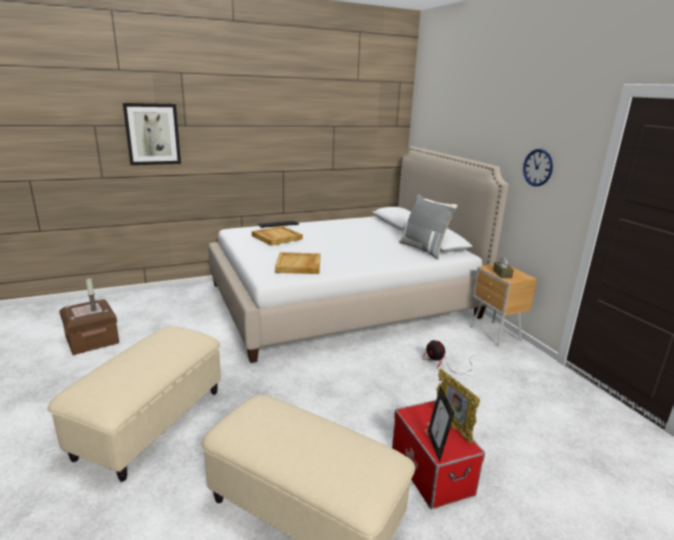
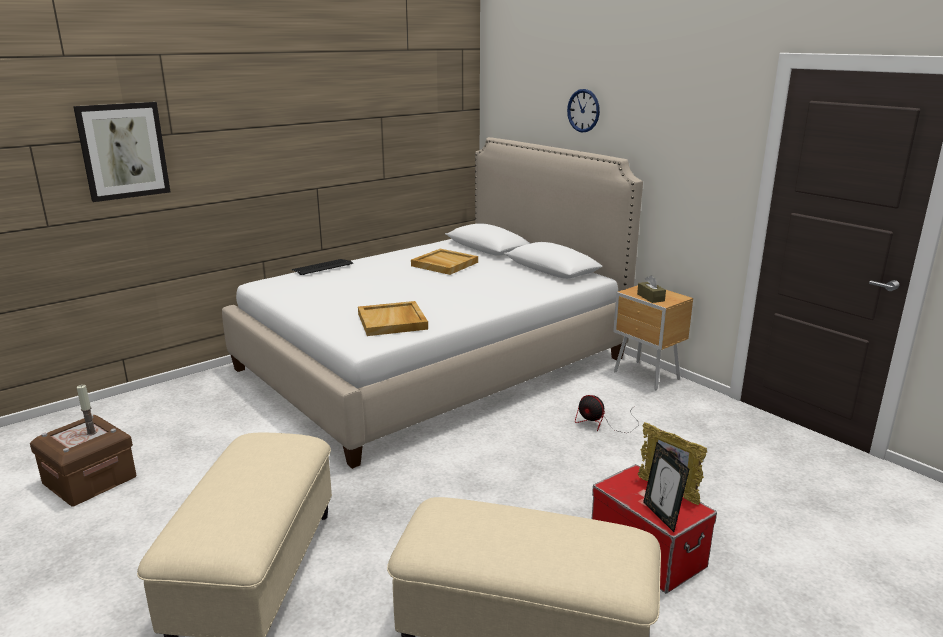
camera: 15 degrees left, 0 degrees up
(276, 237) = (334, 286): beige tray -> beige tray (444, 264)
(424, 249) = (541, 278): grey pillow -> none
(537, 167) = (679, 157): wall clock -> wall clock (583, 110)

